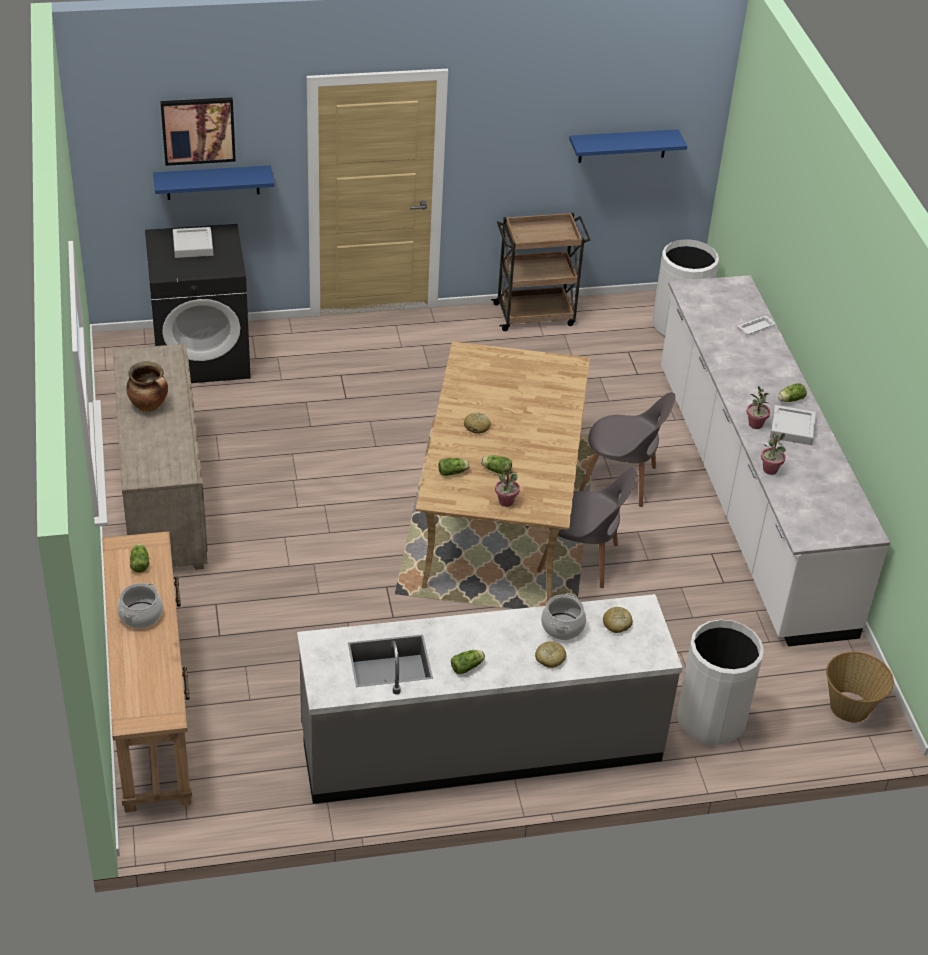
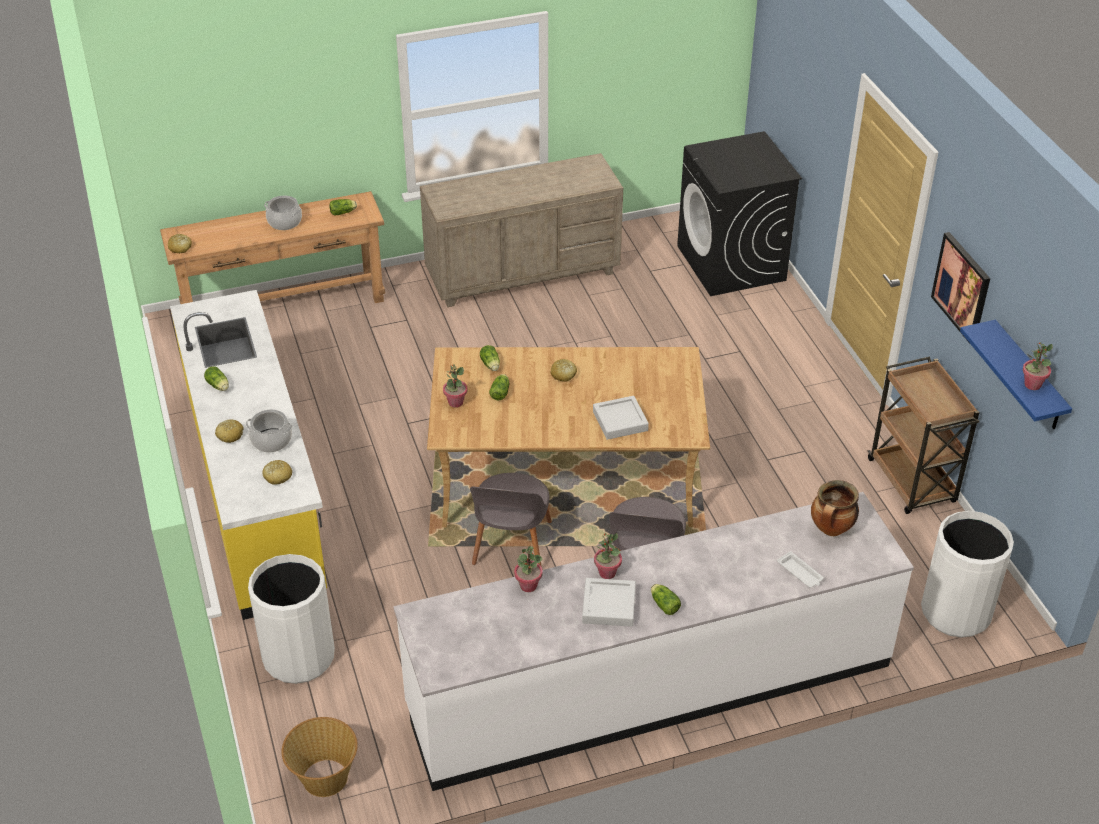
camera: 85 degrees right, 0 degrees up
(150, 406) = (529, 182): cooking pot -> cooking pot (831, 529)
(163, 715) = (180, 248): none -> bread
(193, 246) = (751, 159): grey tray -> grey tray (620, 421)
(198, 130) = (805, 67): picture -> picture (962, 287)
(213, 182) = (804, 126): blue shelf -> none
(481, 745) = (257, 493): grey counter -> yellow counter
(651, 138) = (1032, 384): none -> potted plant

